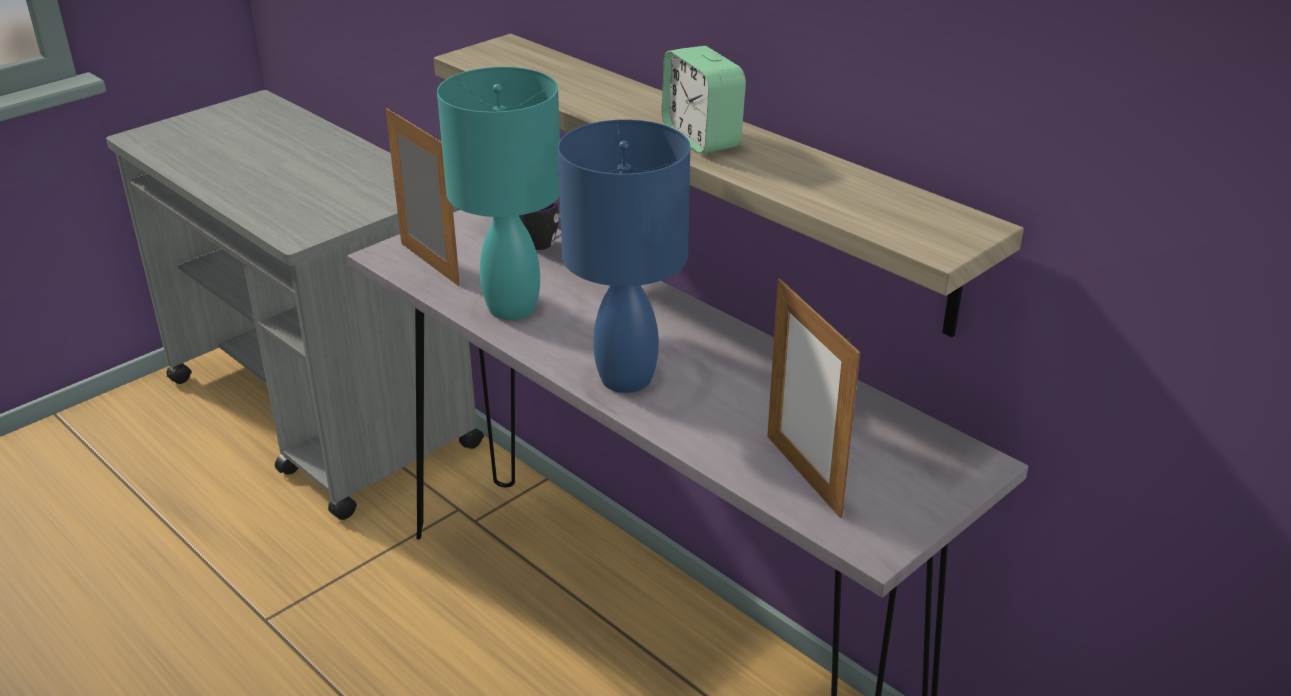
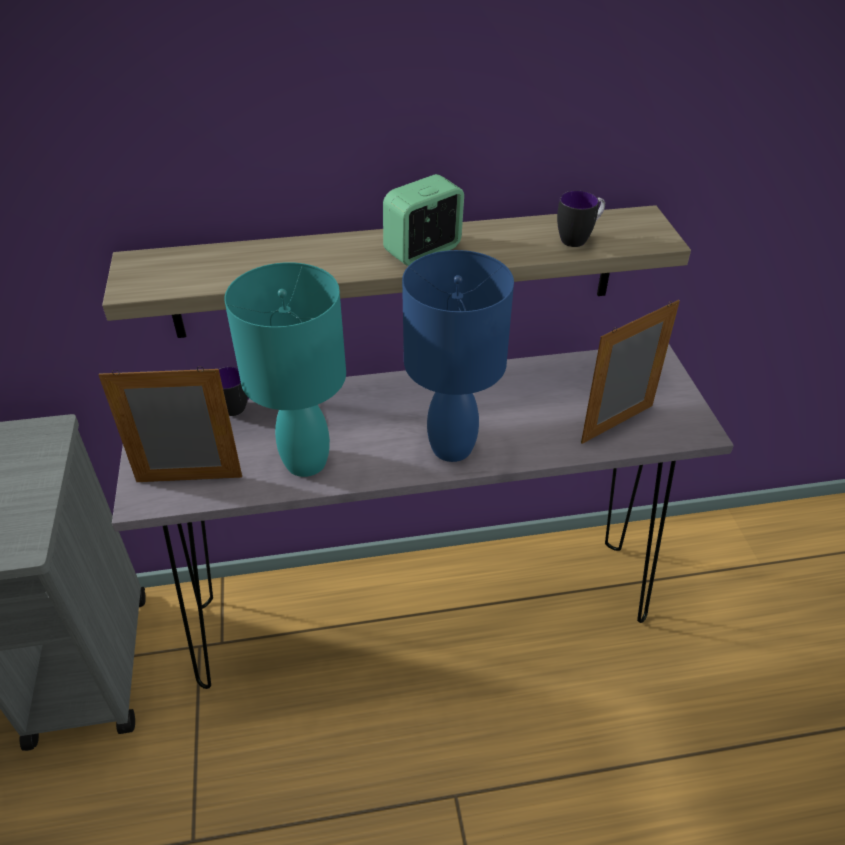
camera: 55 degrees left, 10 degrees up
(701, 138) = (423, 251): alarm clock -> alarm clock turned 135 degrees clockwise
(803, 475) = (617, 424): picture frame -> picture frame turned 135 degrees clockwise
(857, 203) = (579, 239): none -> mug

